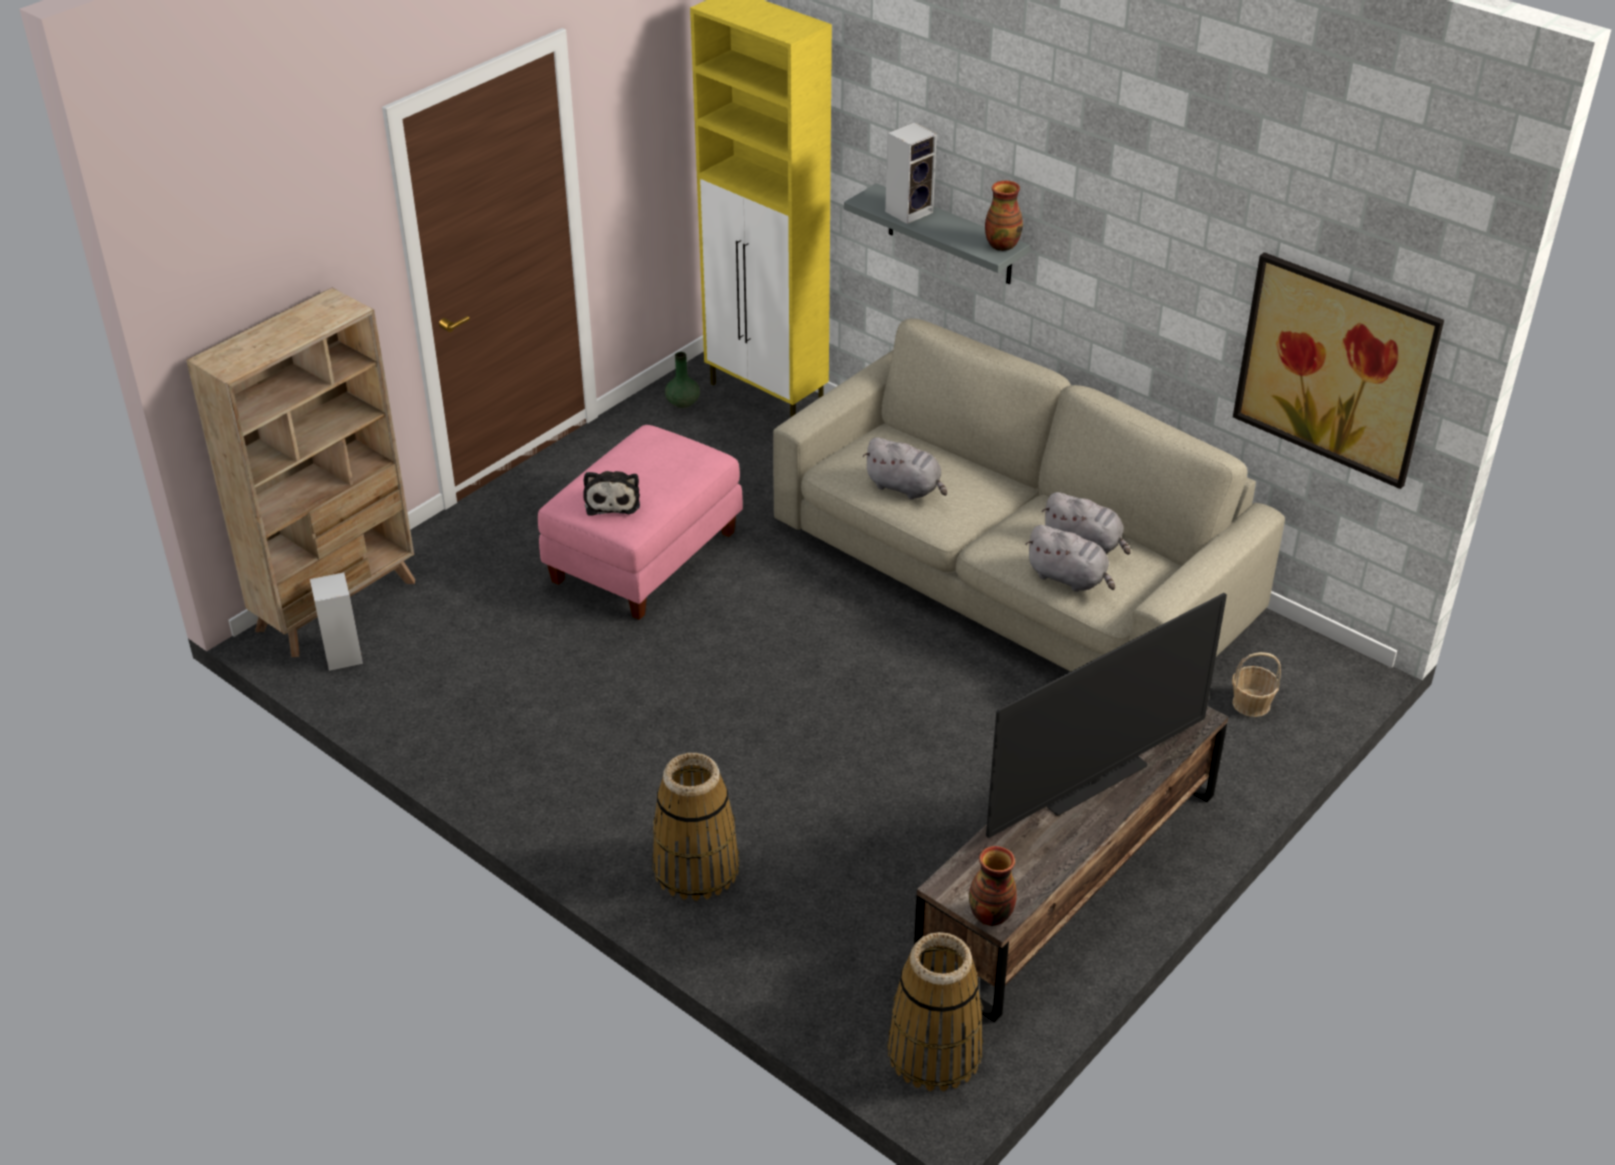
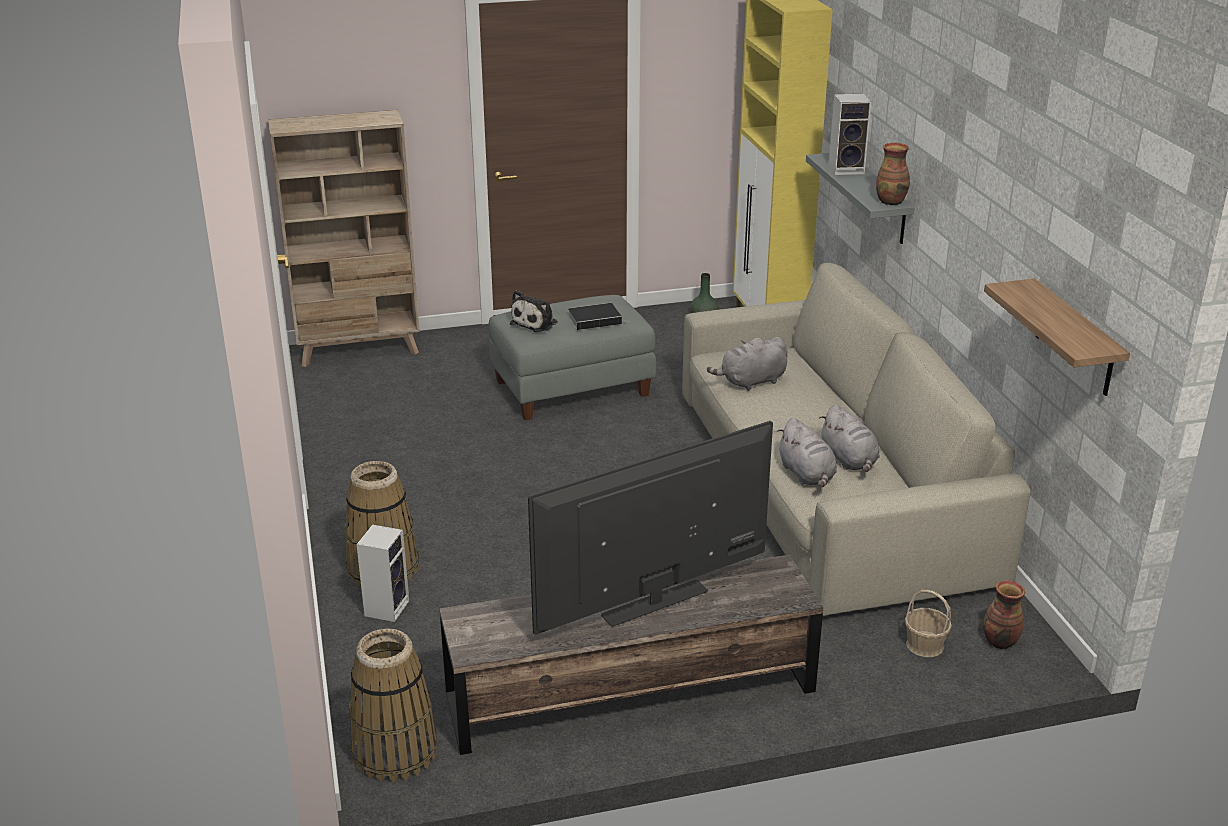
camera: 35 degrees right, 10 degrees down
(342, 654) = (329, 374): speaker -> speaker (387, 607)
(644, 555) = (572, 388): pink ottoman -> grey ottoman
(673, 470) = (596, 319): none -> book
(905, 488) = (751, 382): grey plush toy -> grey plush toy turned 90 degrees clockwise
(990, 915) = (467, 647): vase -> vase (999, 642)
(1095, 784) = (655, 603): television -> television turned 150 degrees clockwise
(1335, 368) = (1075, 339): picture -> shelf

